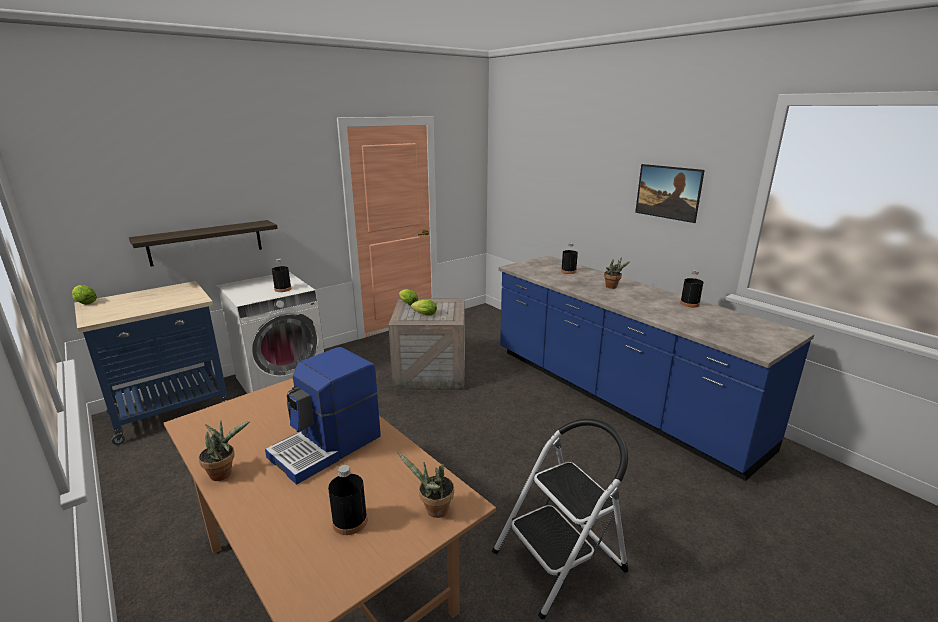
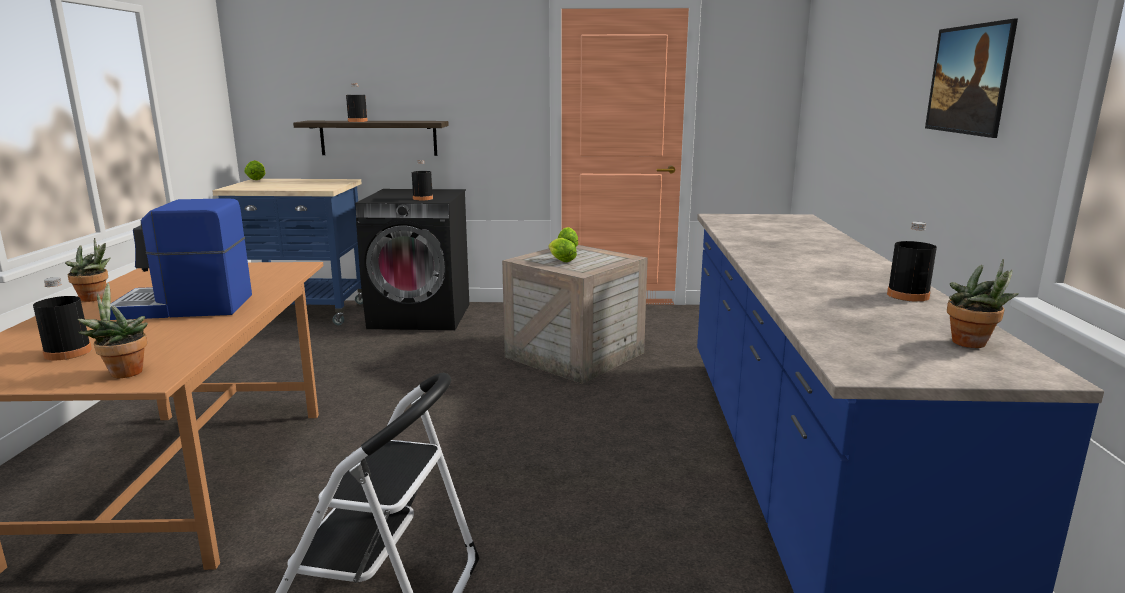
camera: 40 degrees right, 5 degrees down
(281, 379) = (422, 315): white washing machine -> black washing machine
(568, 271) = (792, 231): black bottle -> black bottle (357, 121)
(613, 287) = (816, 255): potted plant -> potted plant (973, 344)

